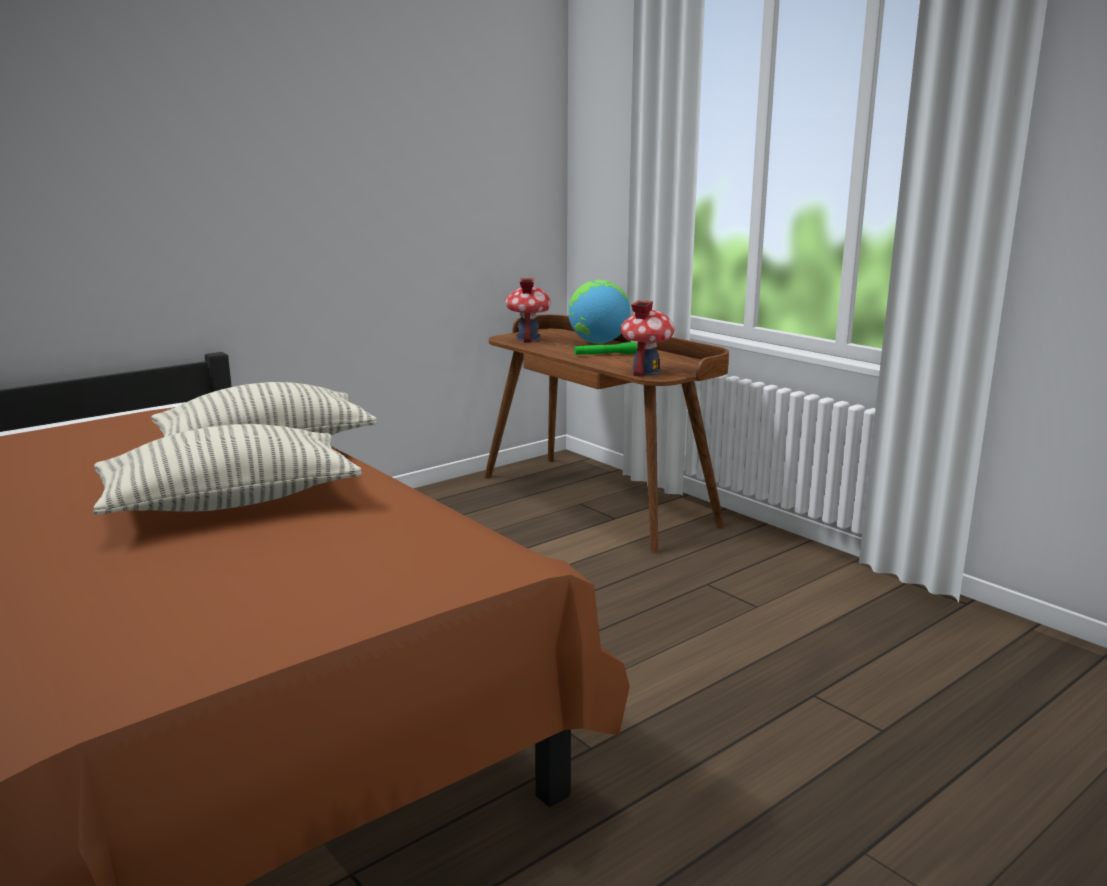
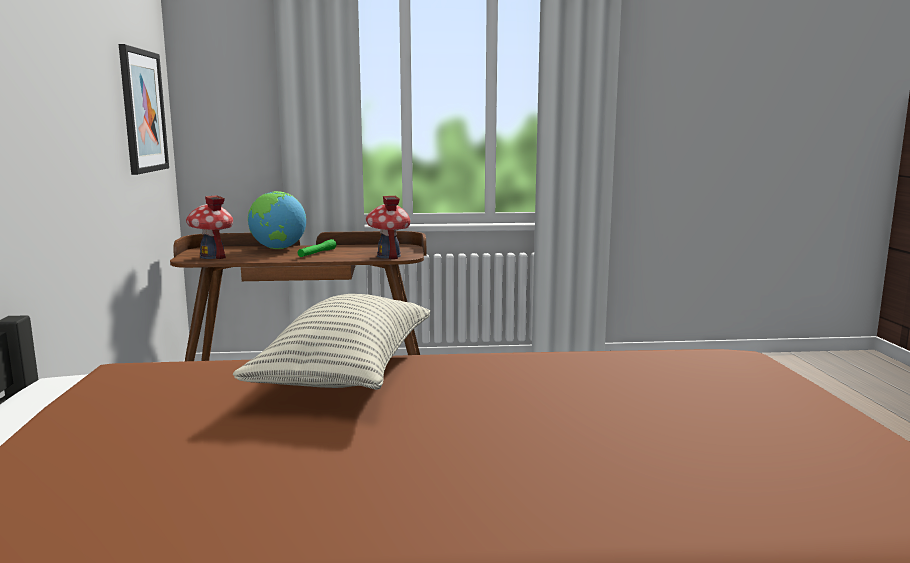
camera: 55 degrees left, 5 degrees down
(230, 503) = (511, 405): pillow -> none
(495, 189) = (143, 111): none -> picture

